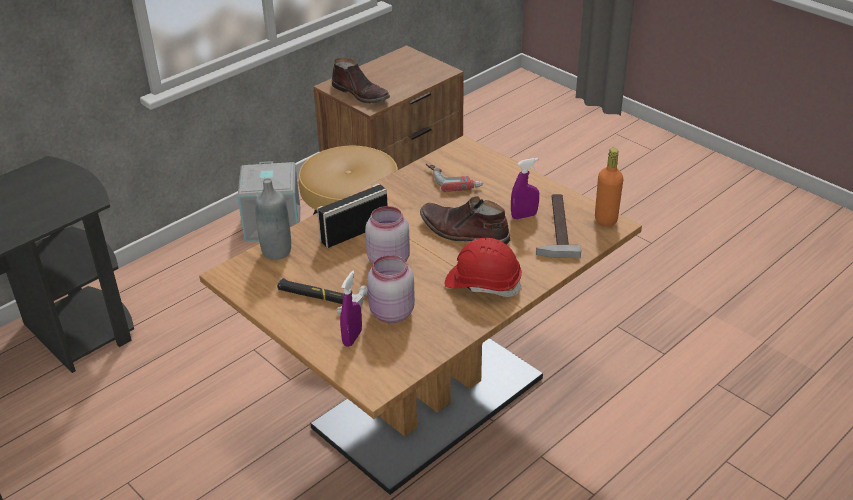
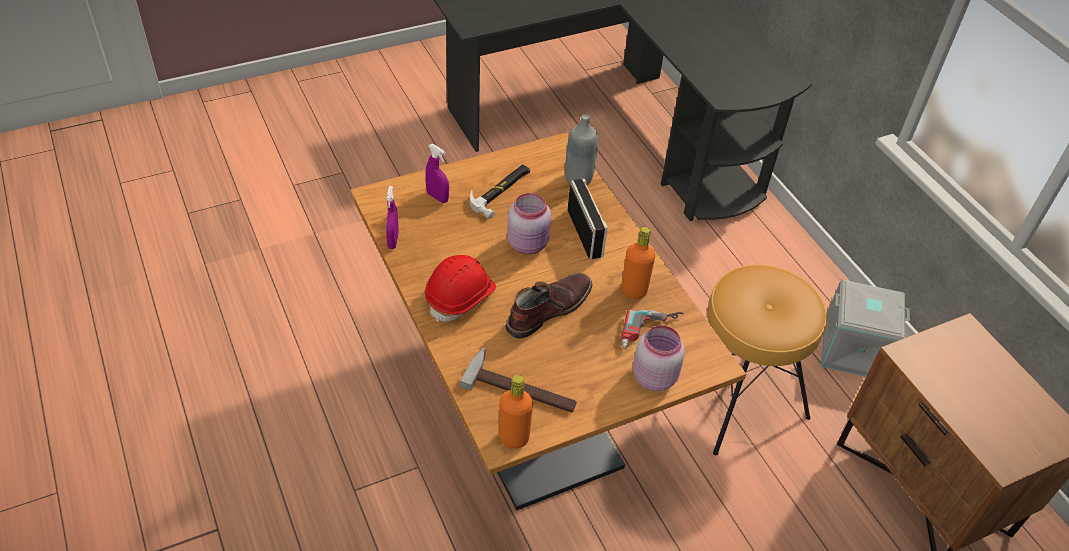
camera: 105 degrees right, 10 degrees up
(361, 94) = (941, 353): brown boot -> none
(390, 313) = (454, 226): pink jar -> pink jar (653, 376)
(412, 194) = (633, 291): none -> orange bottle
(524, 216) = (554, 368): purple spray bottle -> purple spray bottle (393, 241)

